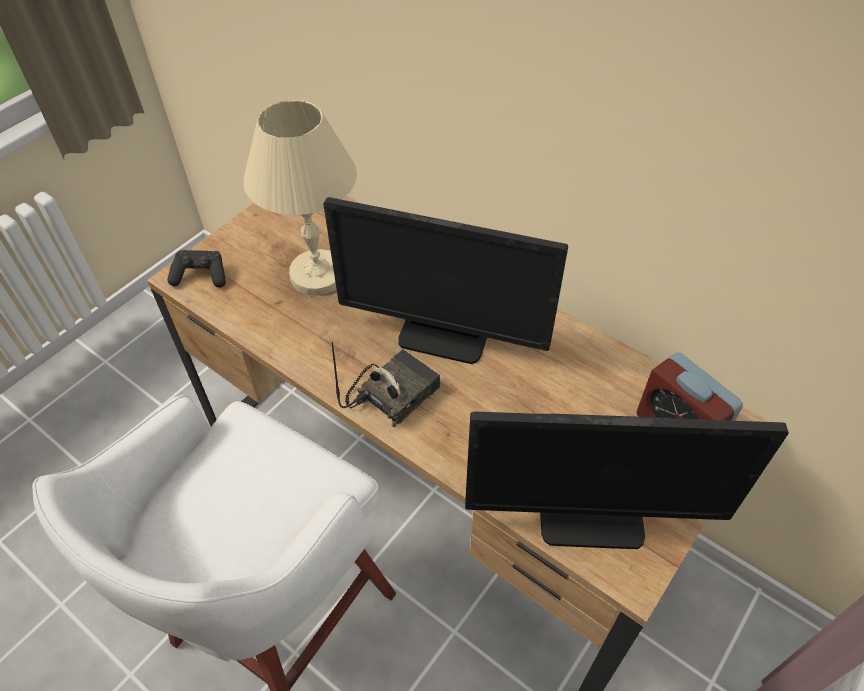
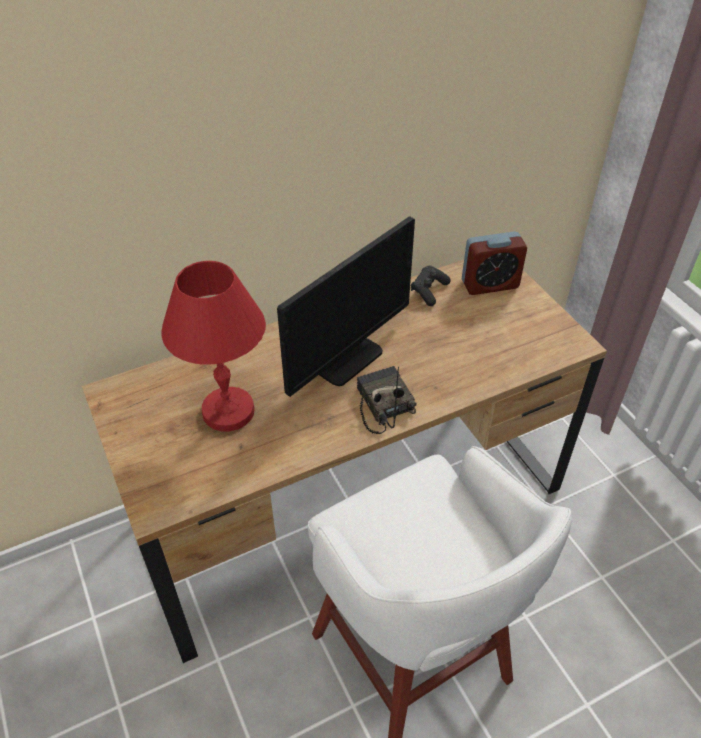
camera: 65 degrees left, 5 degrees down
(201, 276) = (165, 494): black game controller -> black game controller (429, 291)
(317, 275) = (228, 412): beige table lamp -> red table lamp
(591, 516) = (531, 344): monitor -> none

